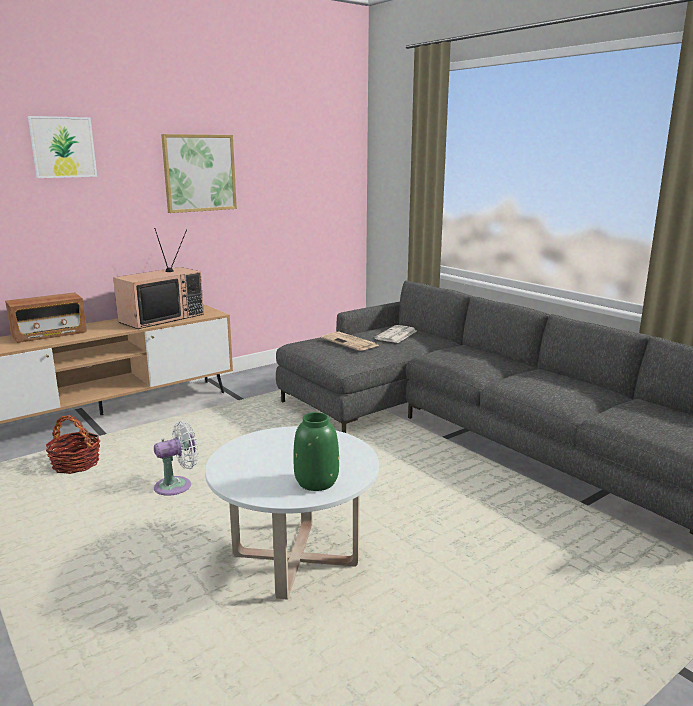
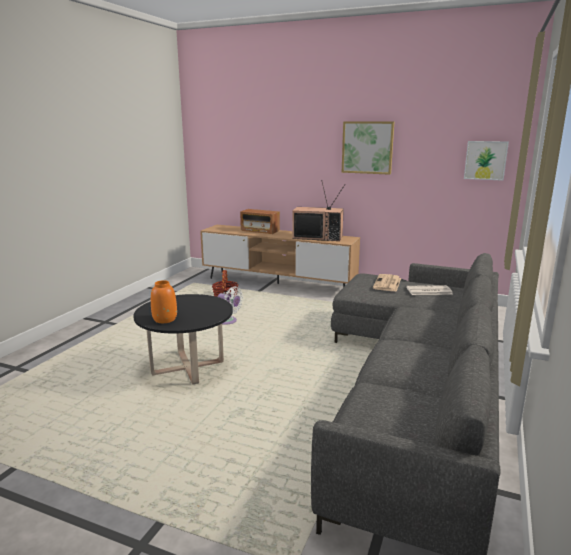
camera: 60 degrees right, 0 degrees up
(63, 147) = (287, 129): picture -> picture (485, 160)
(295, 559) = (187, 368): white coffee table -> black coffee table
(316, 482) = (164, 319): green vase -> orange vase

